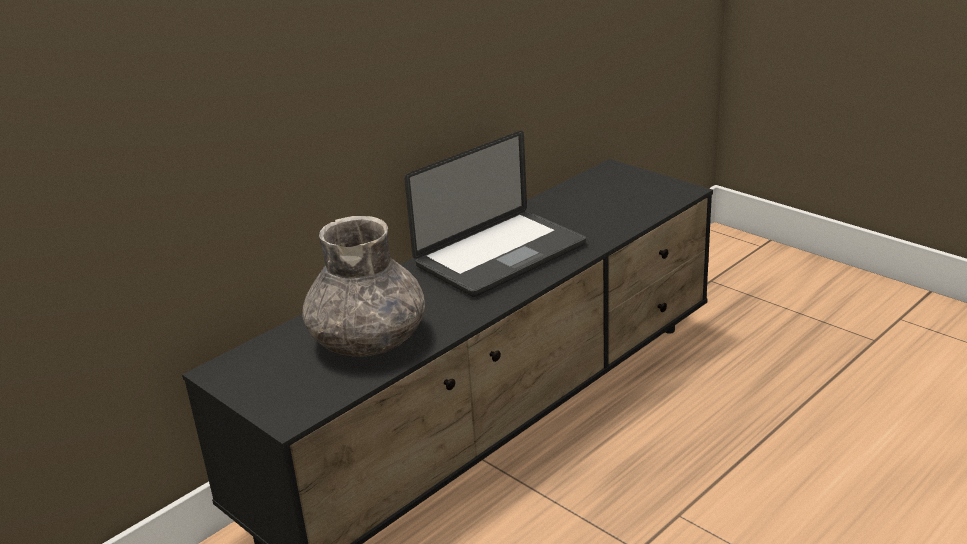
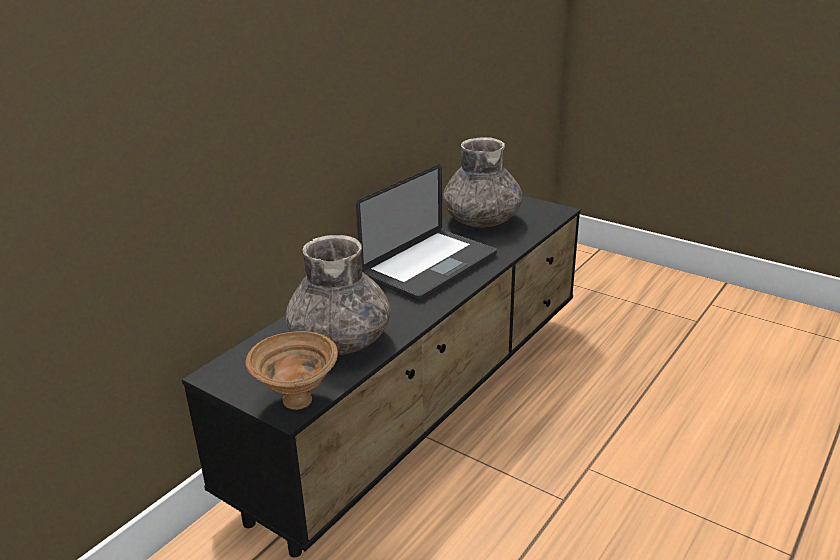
camera: 10 degrees left, 0 degrees up
(301, 407) = (298, 402): none -> brown bowl
(583, 199) = (482, 220): none -> grey vase

